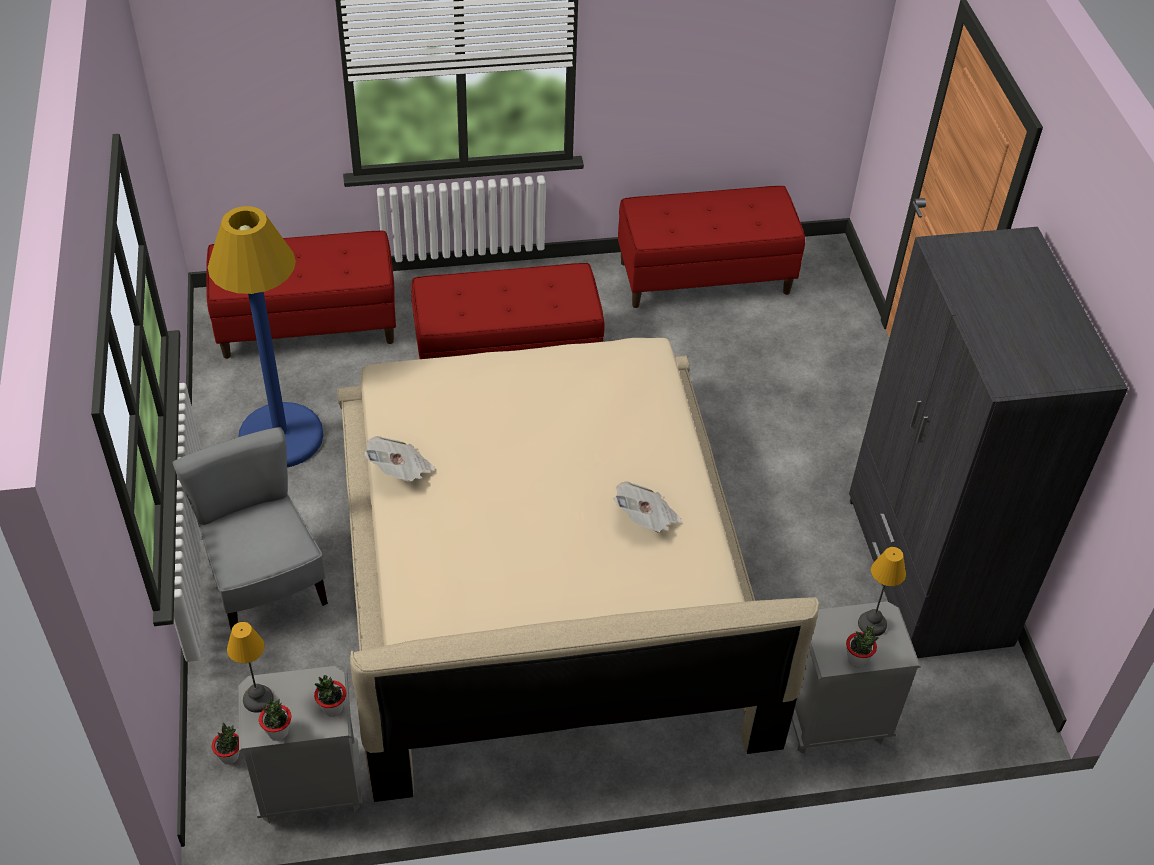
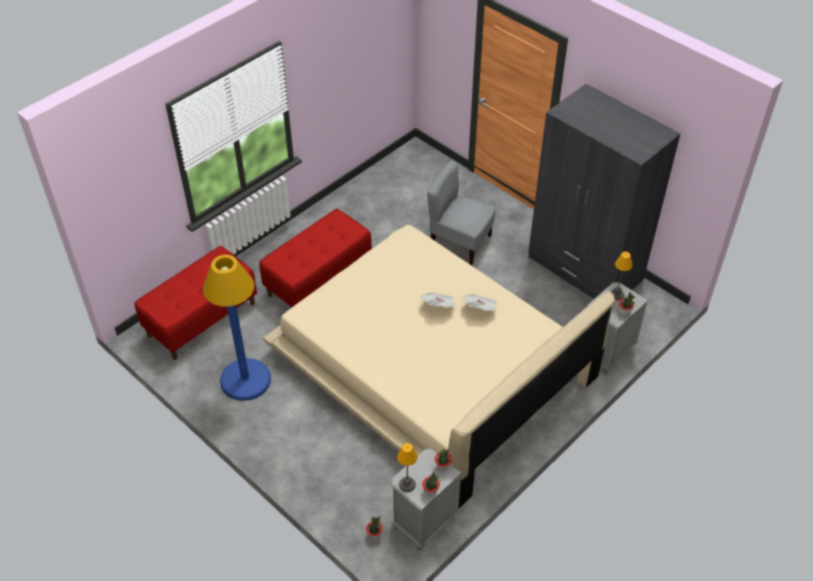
camera: 35 degrees left, 0 degrees up
(265, 585) = (311, 452): grey chair -> grey chair (460, 243)
(400, 470) = (353, 352): newspaper -> newspaper (439, 306)
(704, 277) = (372, 190): red bench -> none

